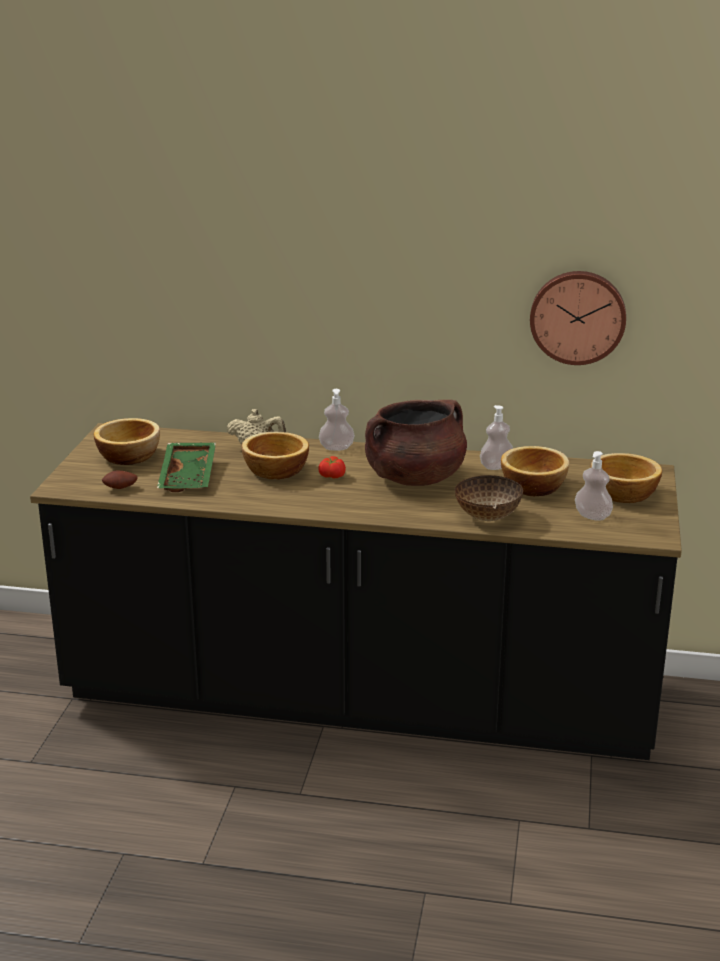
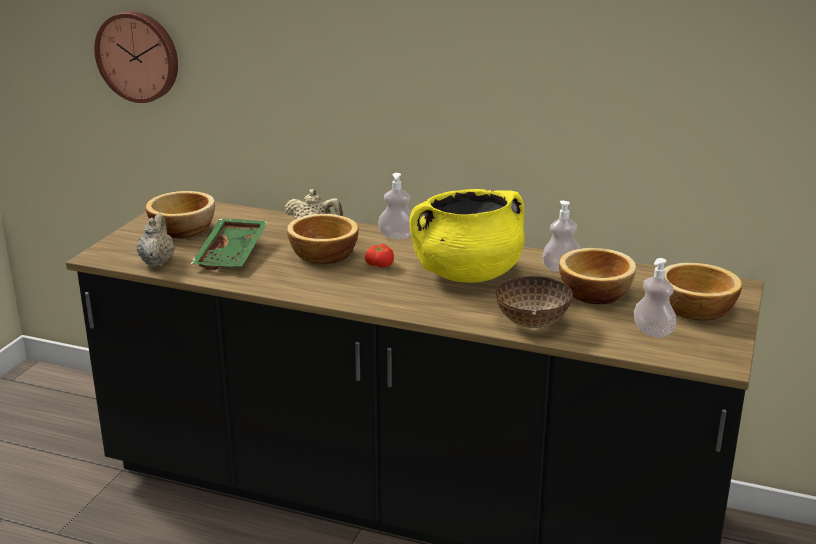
camera: 10 degrees right, 0 degrees up
(120, 488) = (157, 262): potato -> beige teapot
(414, 478) = (467, 274): brown cooking pot -> yellow cooking pot
(578, 316) = (661, 107): wall clock -> wall clock (139, 56)

